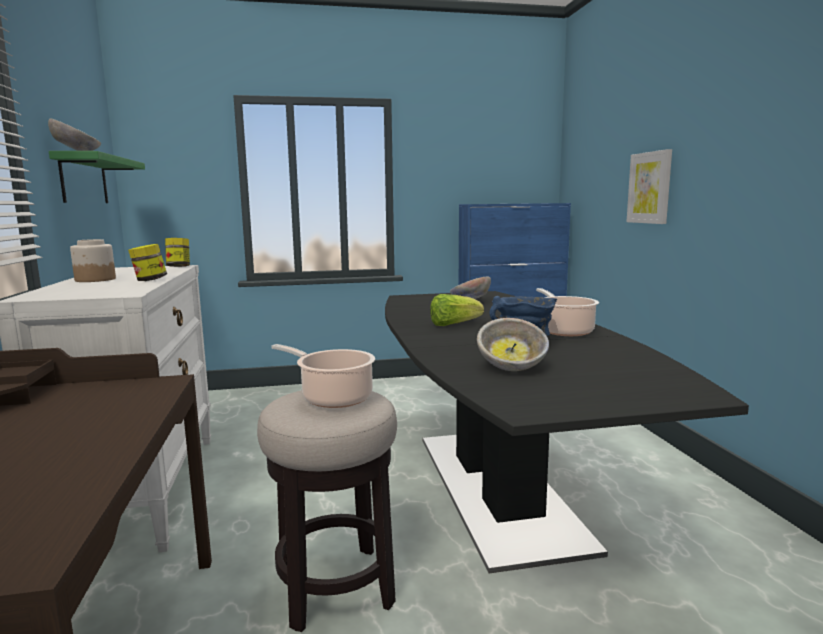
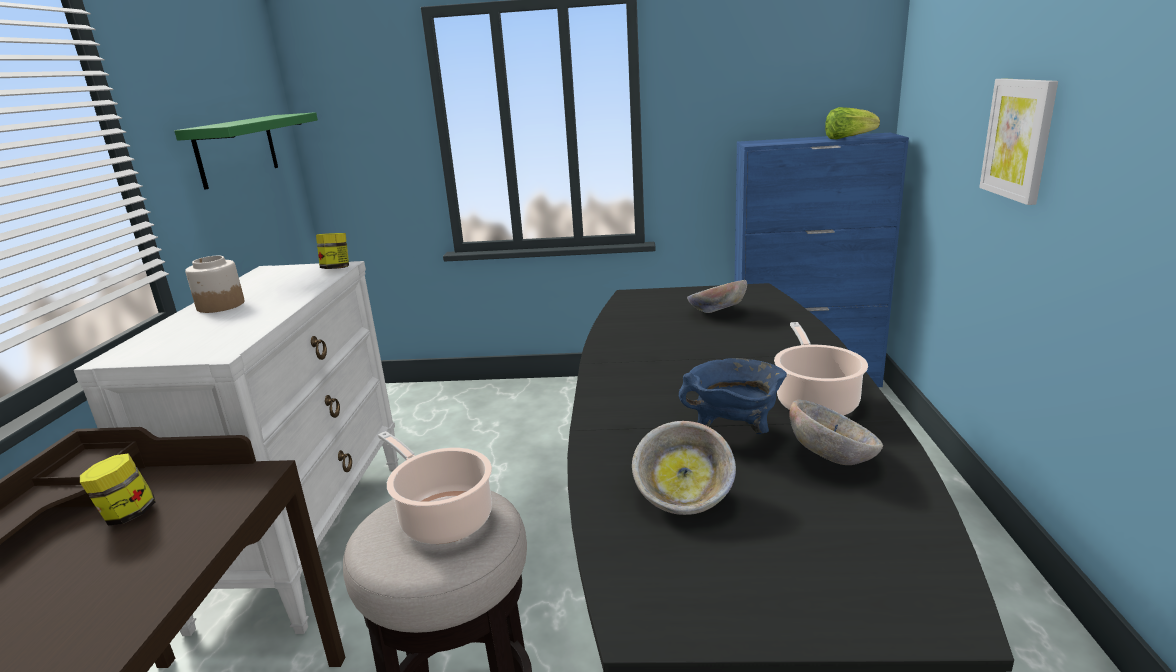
camera: 15 degrees right, 10 degrees up
(77, 152) = (211, 126): bowl -> bowl (832, 457)
(150, 280) = (275, 311): jar -> jar (128, 515)
(453, 325) = (662, 373): lettuce -> lettuce (847, 138)

